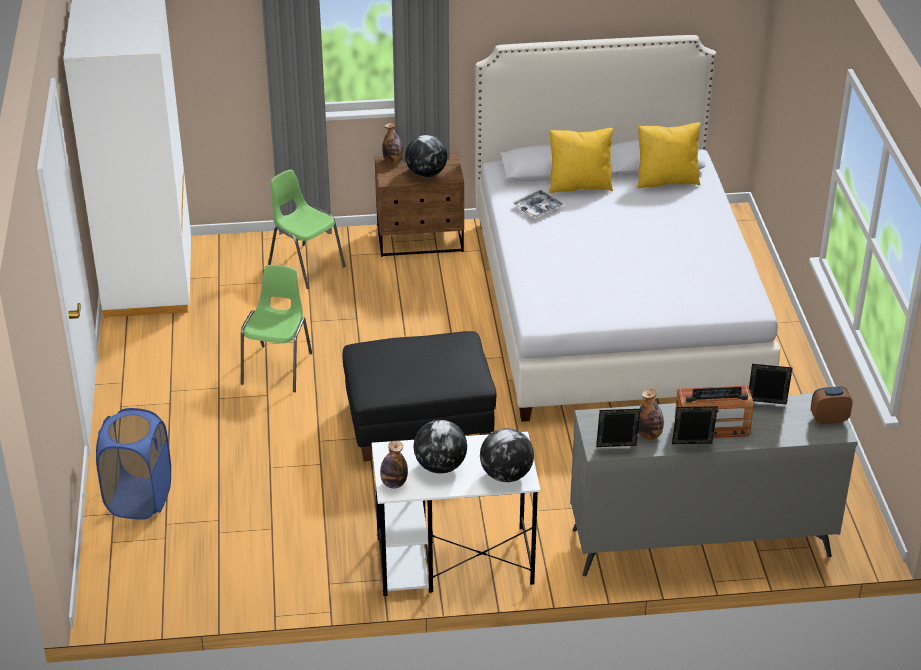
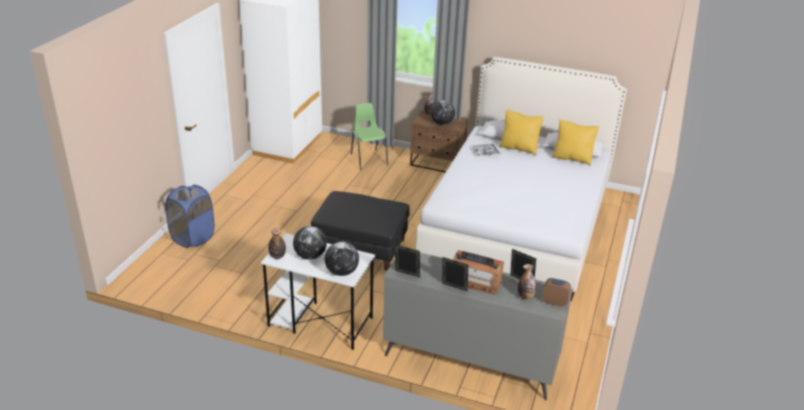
camera: 25 degrees right, 5 degrees down
(278, 368) = (313, 200): green chair -> none
(649, 435) = (432, 274): bottle -> bottle (526, 296)

